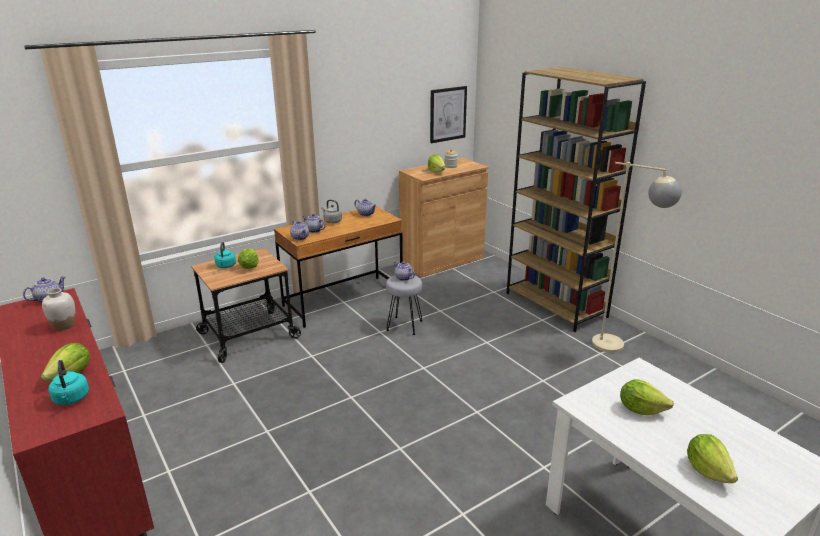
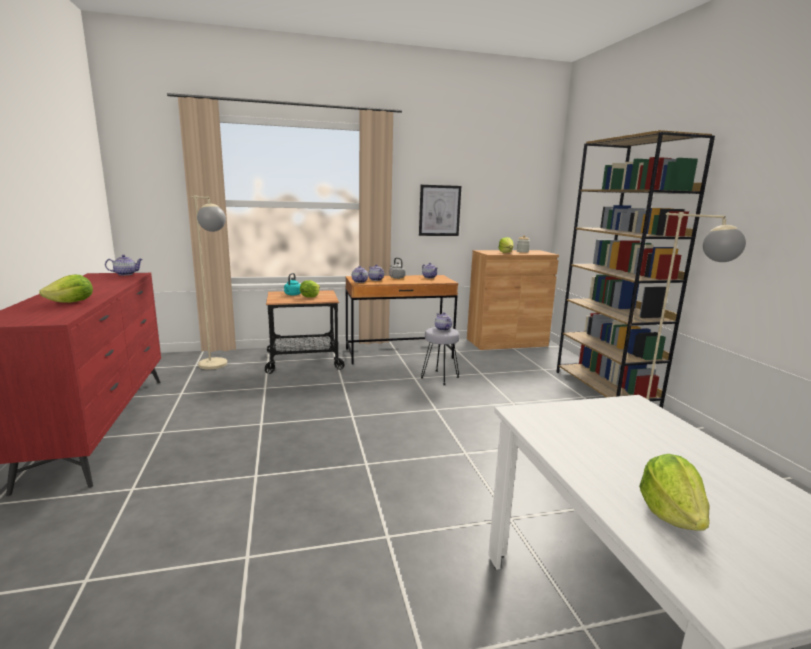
camera: 20 degrees right, 10 degrees down
(64, 326) = (112, 284): white vase -> none
(71, 399) = (48, 312): turquoise kettle -> none
(153, 367) = (217, 367): none -> beige floor lamp
(447, 114) = (526, 206): picture -> picture (439, 210)
(640, 409) = (606, 434): lettuce -> none

